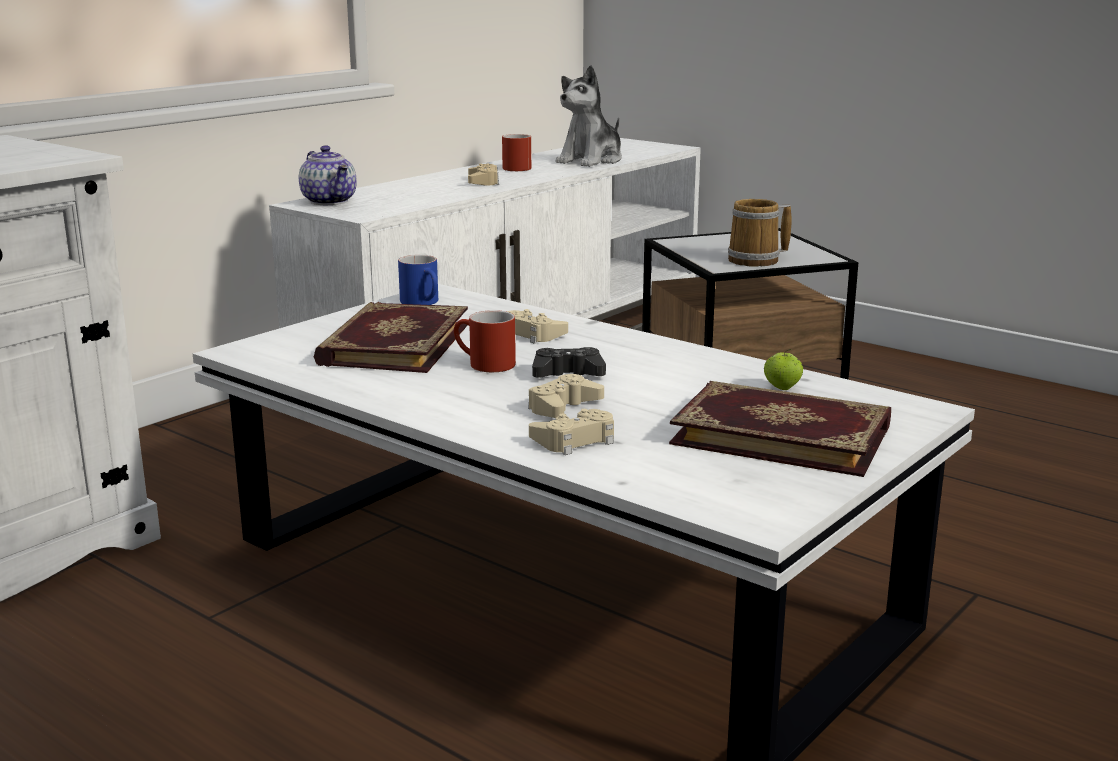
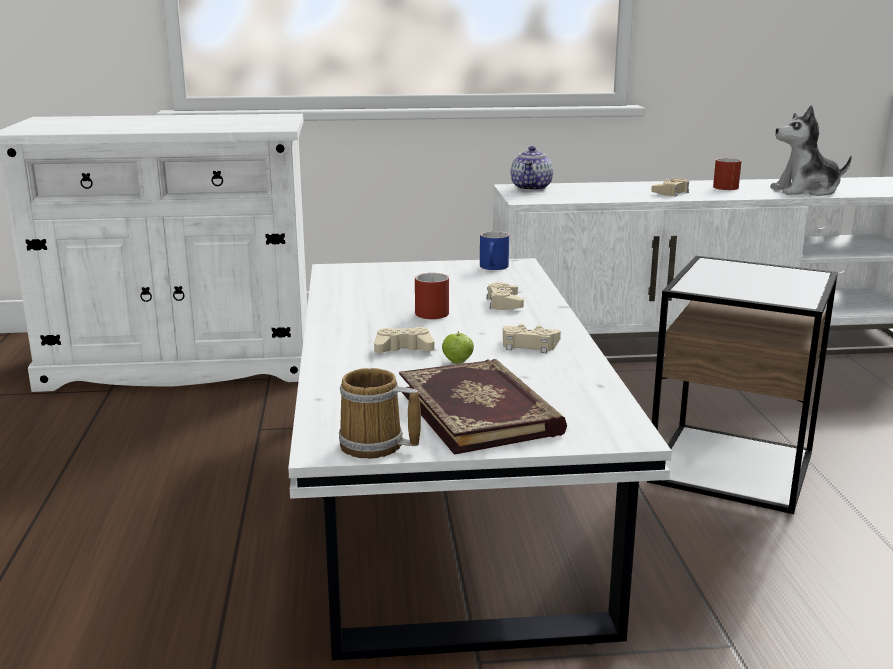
camera: 45 degrees right, 0 degrees up
(392, 344) = (413, 286): book -> none
(567, 373) = (459, 331): black game controller -> none
(575, 440) = (358, 368): beige game controller -> beige game controller (529, 345)
(757, 260) = (734, 289): mug -> mug (375, 446)
(782, 388) = (566, 385): apple -> apple (457, 362)

